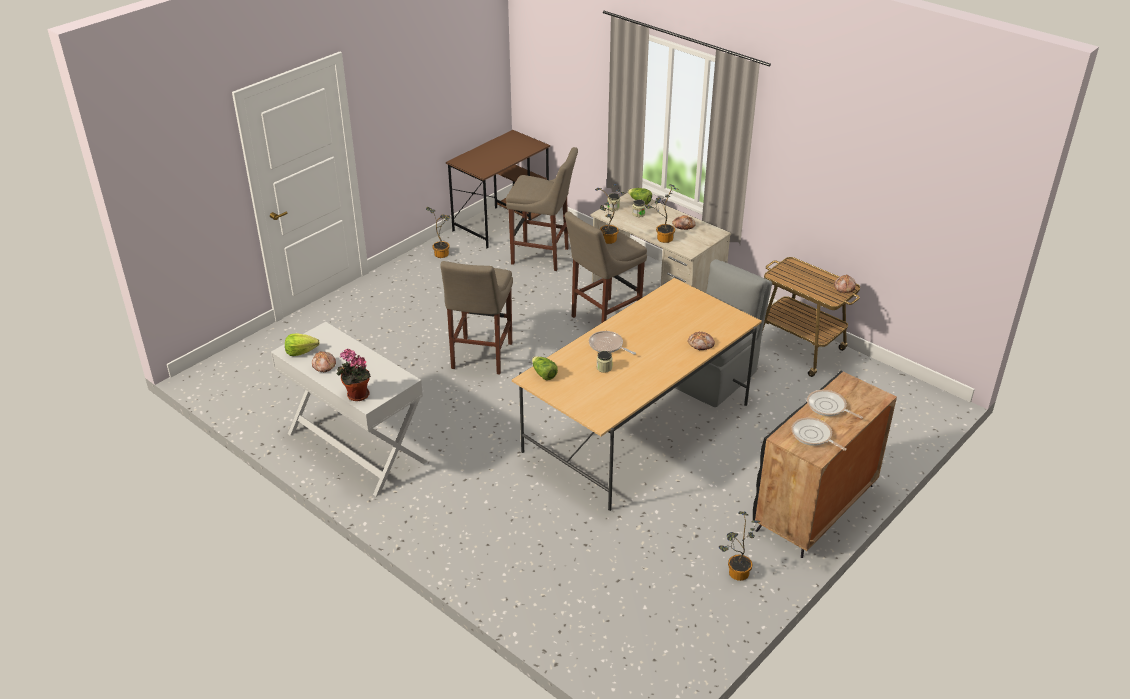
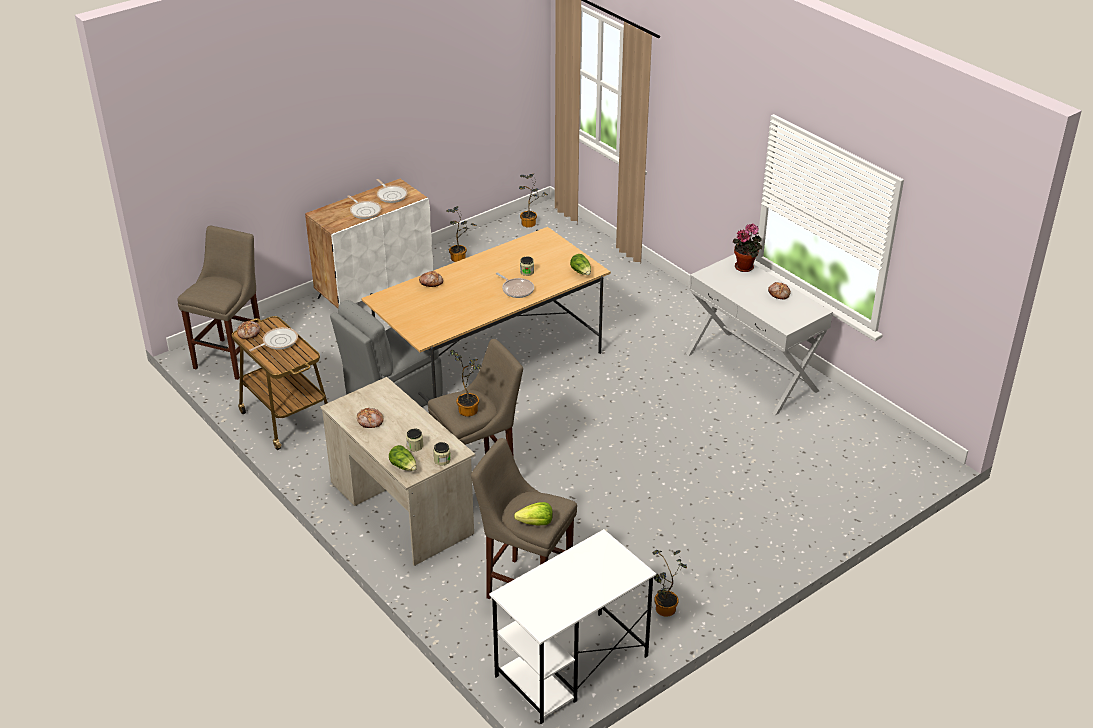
camera: 170 degrees left, 0 degrees up
(301, 352) = (803, 308): lettuce -> lettuce (536, 523)
(480, 357) = (627, 447): beige stool -> beige stool (232, 357)
(501, 221) = (571, 667): brown desk -> white desk
(662, 238) = (404, 406): potted plant -> potted plant (530, 224)
(810, 283) = (278, 342): none -> frying pan
(815, 508) = (375, 288): black cabinet -> white cabinet

